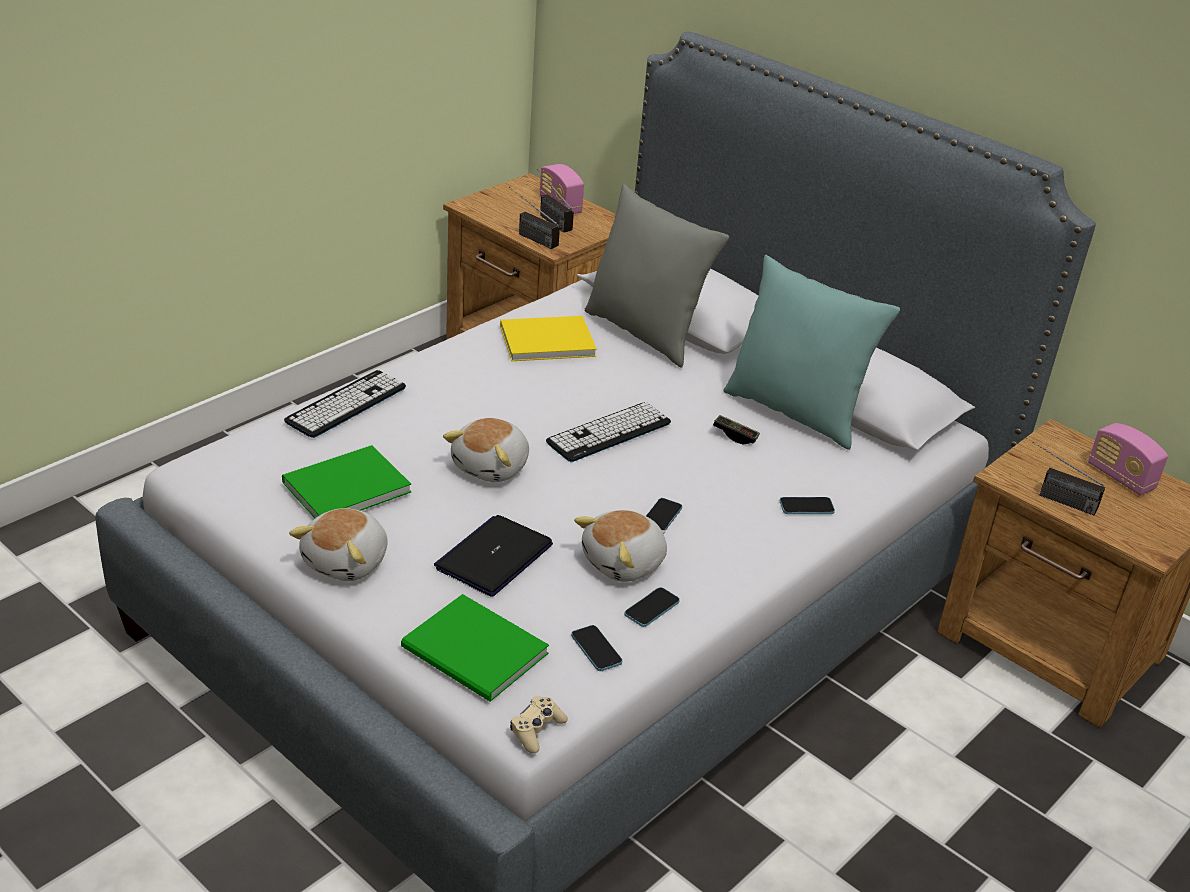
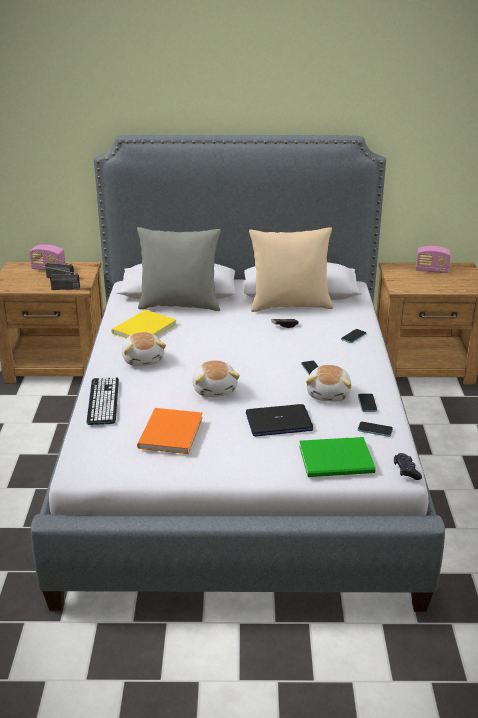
camera: 40 degrees left, 5 degrees down
(342, 487) = (168, 434): green book -> orange book
(347, 562) = (224, 462): plush toy -> plush toy (143, 359)
(494, 557) = (278, 422): laptop -> laptop turned 90 degrees counterclockwise
(536, 730) = (406, 471): beige game controller -> black game controller
(609, 433) = (237, 350): keyboard -> none
(795, 412) = (290, 305): turquoise pillow -> beige pillow
(1053, 497) = (424, 288): radio -> none

